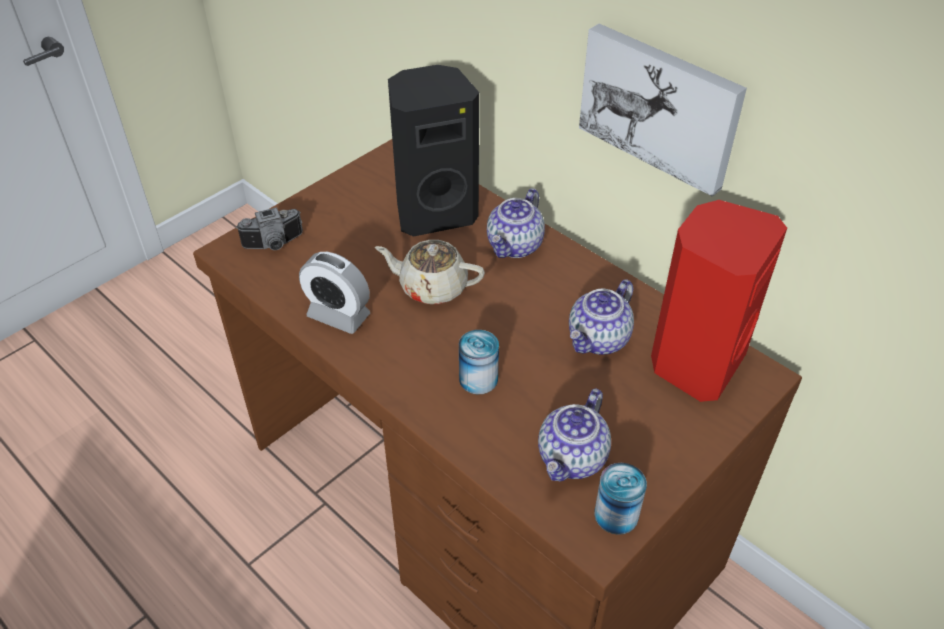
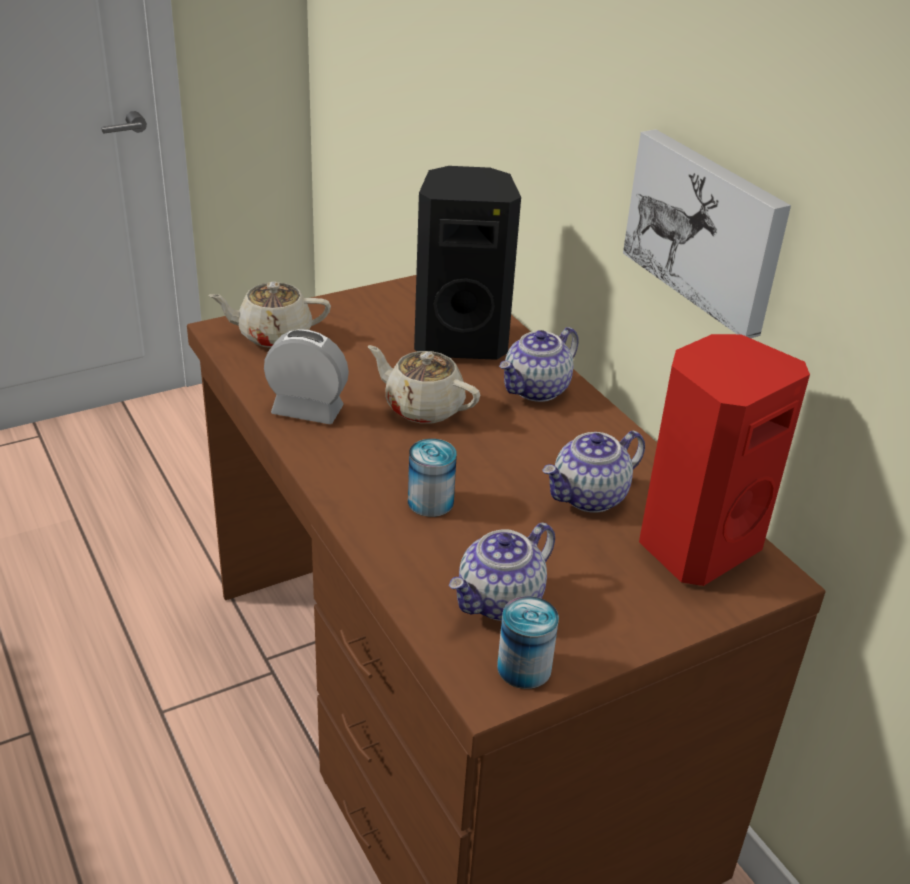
camera: 15 degrees right, 10 degrees down
(274, 245) = (273, 335): camera -> beige teapot
(338, 315) = (307, 410): alarm clock -> alarm clock turned 150 degrees clockwise

